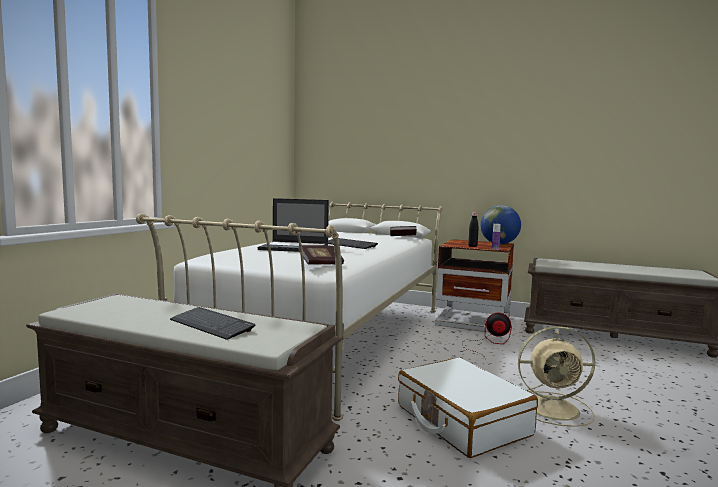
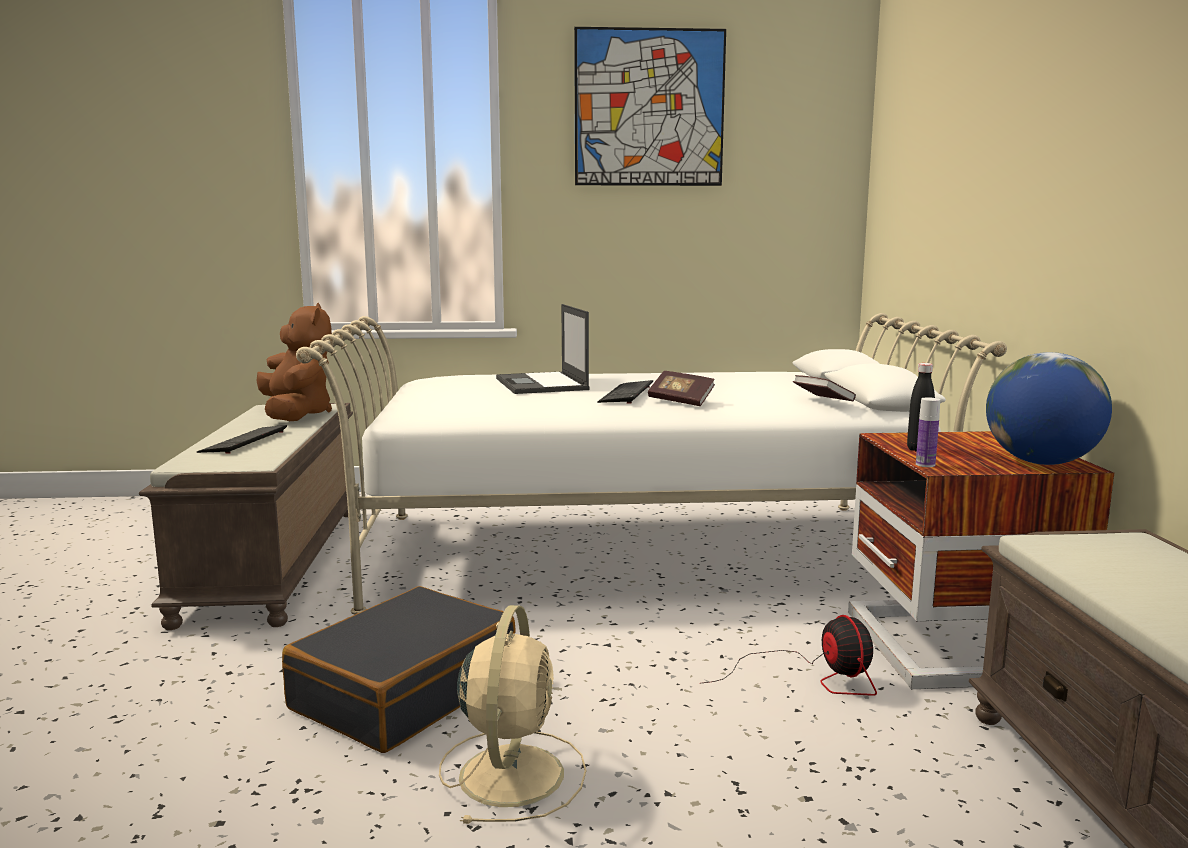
camera: 65 degrees right, 5 degrees up
(132, 306) = (296, 415): none -> brown plush toy
(226, 81) = (649, 108): none -> picture
(321, 264) = (426, 406): book -> book (681, 401)
(461, 420) = (404, 691): white suitcase -> black suitcase
(555, 408) = (512, 772): beige fan -> beige fan turned 150 degrees counterclockwise

